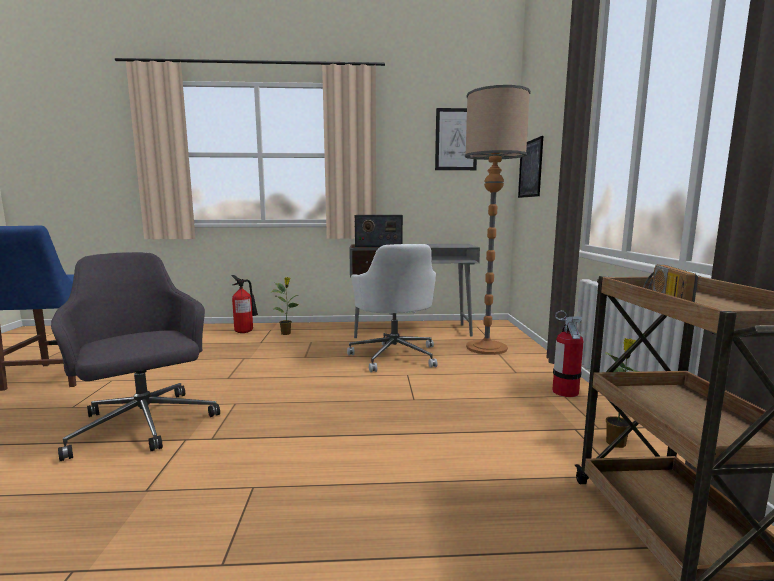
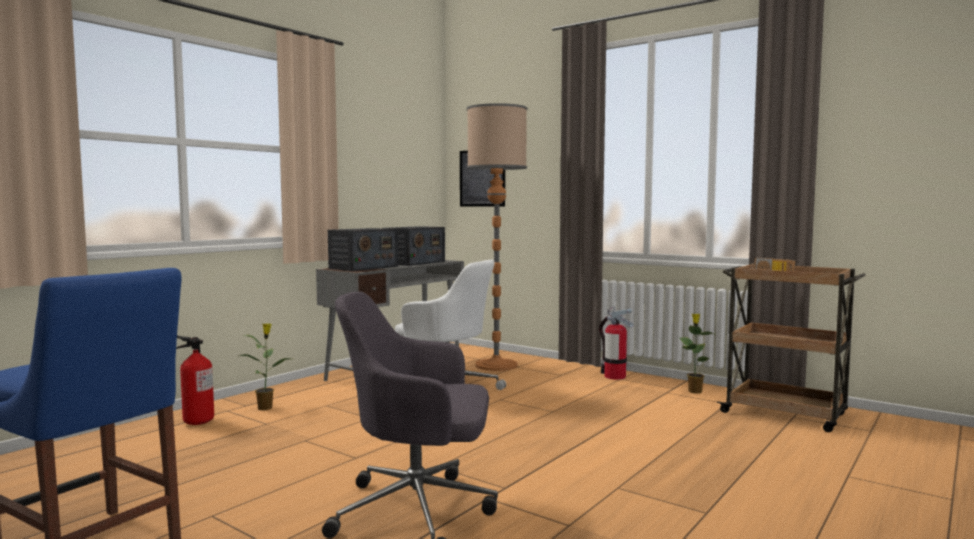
camera: 50 degrees left, 5 degrees down
(433, 245) = (414, 262): none -> radio
(456, 139) = (400, 140): picture -> none

